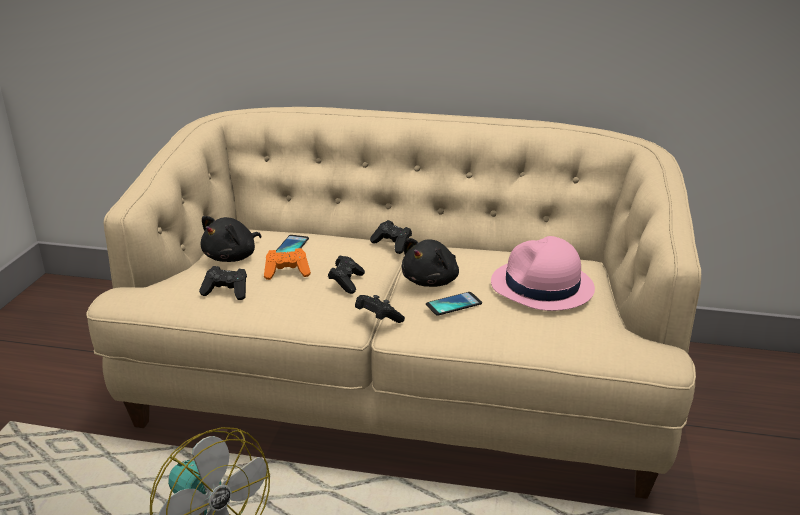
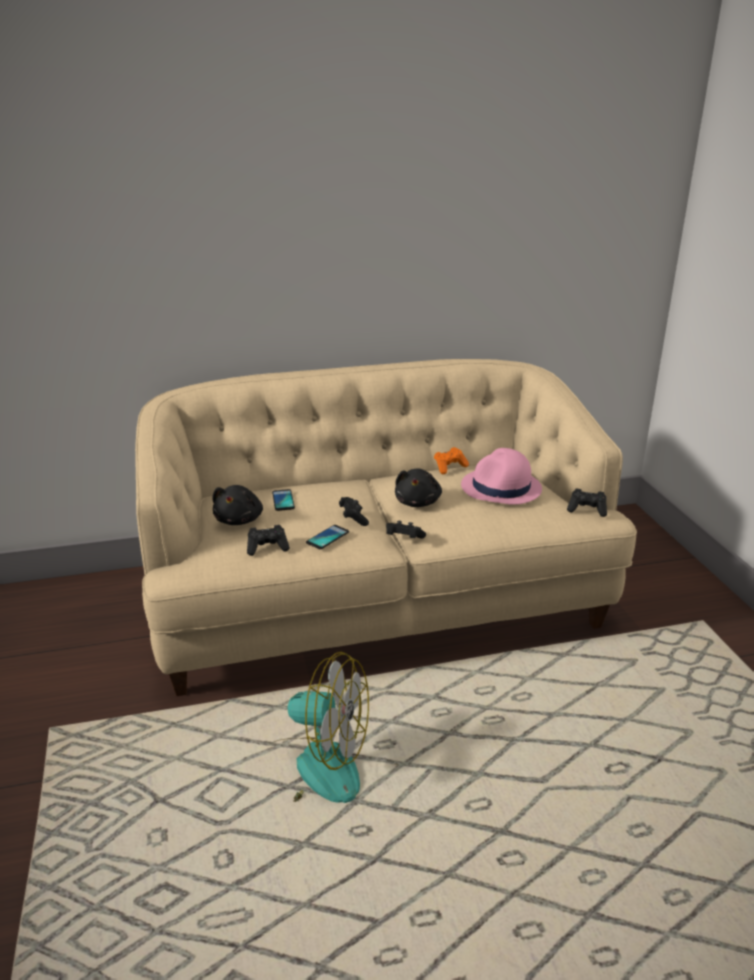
camera: 25 degrees left, 0 degrees up
(287, 272) = (301, 521): orange game controller -> orange game controller (449, 467)
(392, 245) = (359, 481): black game controller -> black game controller (587, 510)
(453, 304) = (452, 515): phone -> phone (327, 537)

